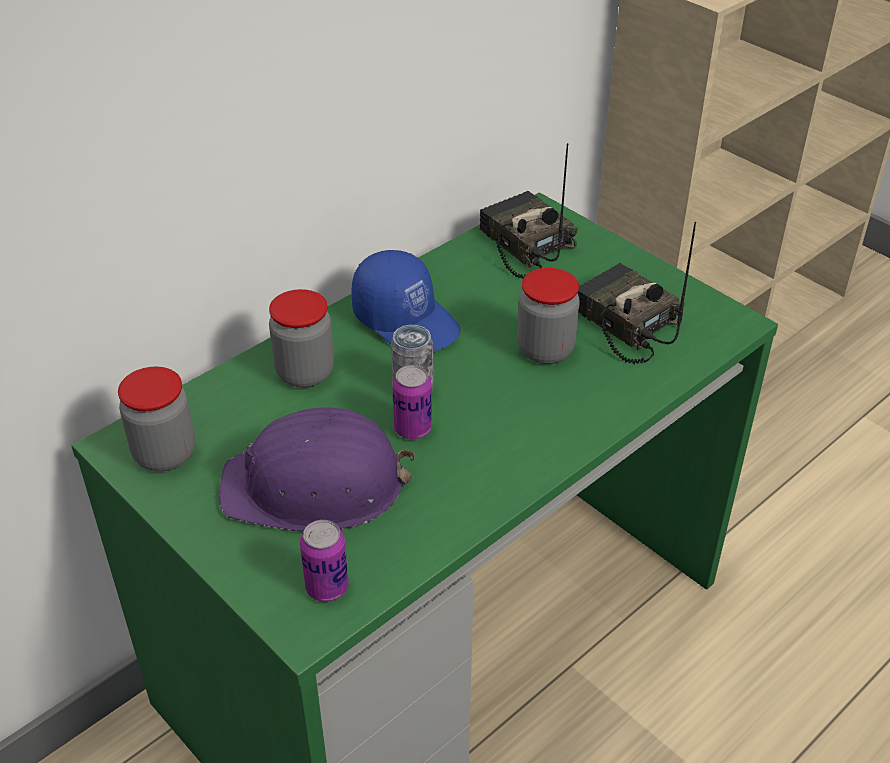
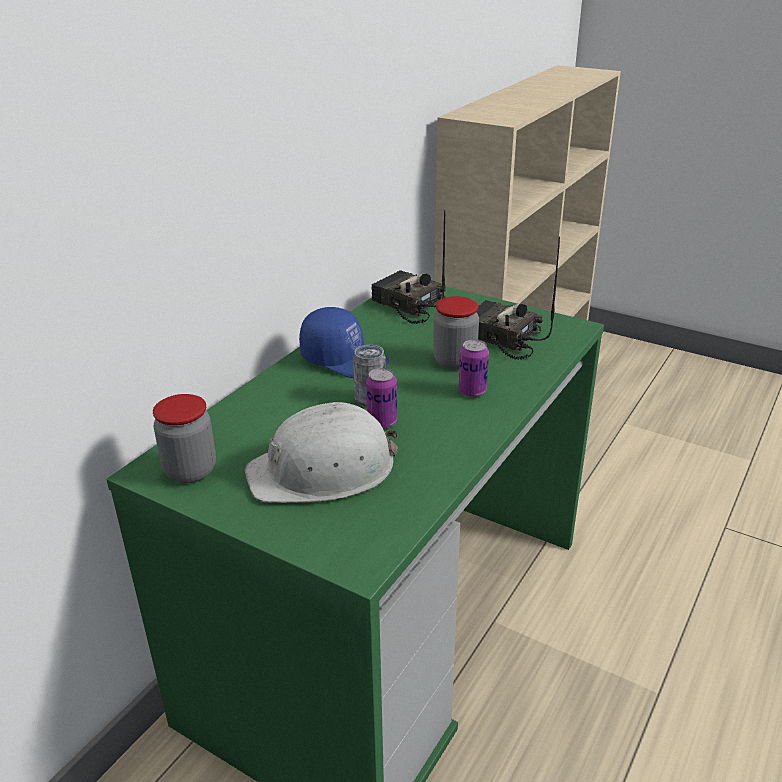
camera: 15 degrees left, 10 degrees down
(305, 373) = (282, 401): jar -> none
(315, 486) = (324, 470): purple hard hat -> white hard hat
(327, 587) = (365, 534): can -> can (472, 391)

